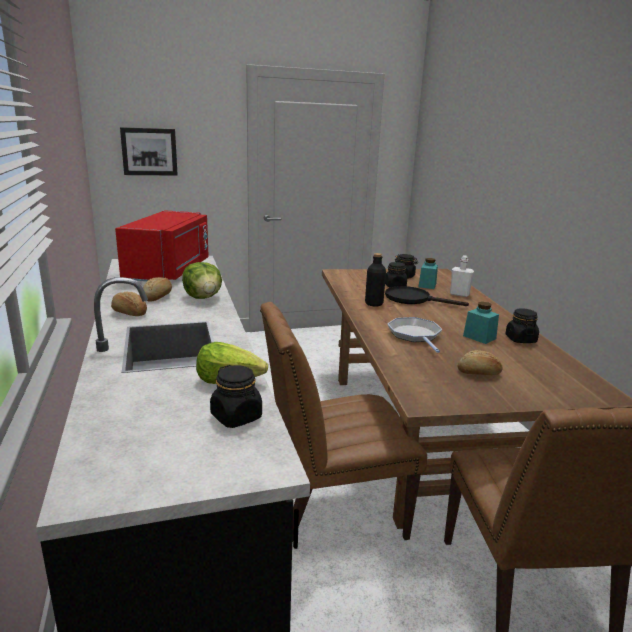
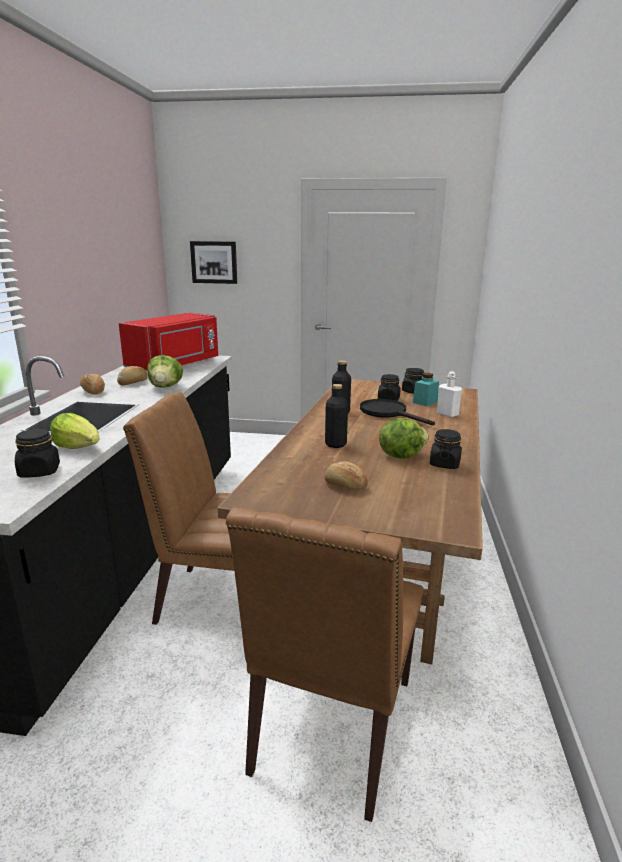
camera: 25 degrees right, 0 degrees up
(415, 335) = (335, 444): frying pan -> black bottle
(479, 337) = (401, 455): turquoise jar -> lettuce

